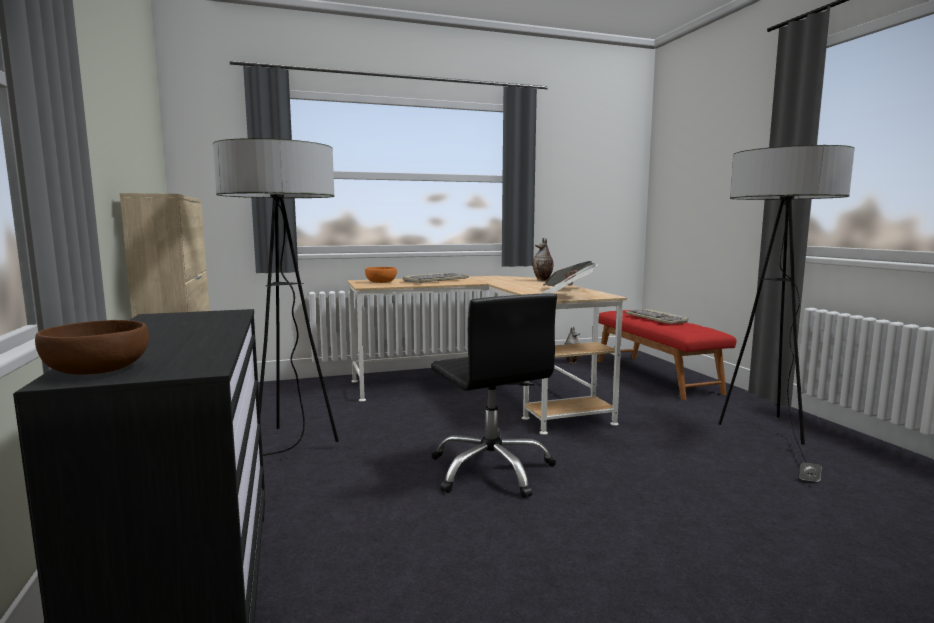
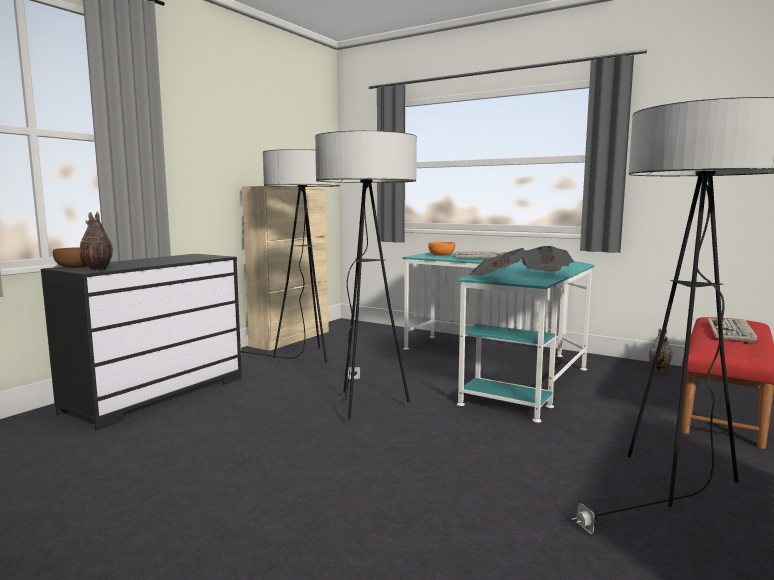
camera: 50 degrees right, 0 degrees up
(483, 391) = (501, 367): beige desk -> turquoise desk
(492, 469) = (366, 408): black office chair -> floor lamp
(543, 280) = (575, 267): vase -> vase (97, 270)

